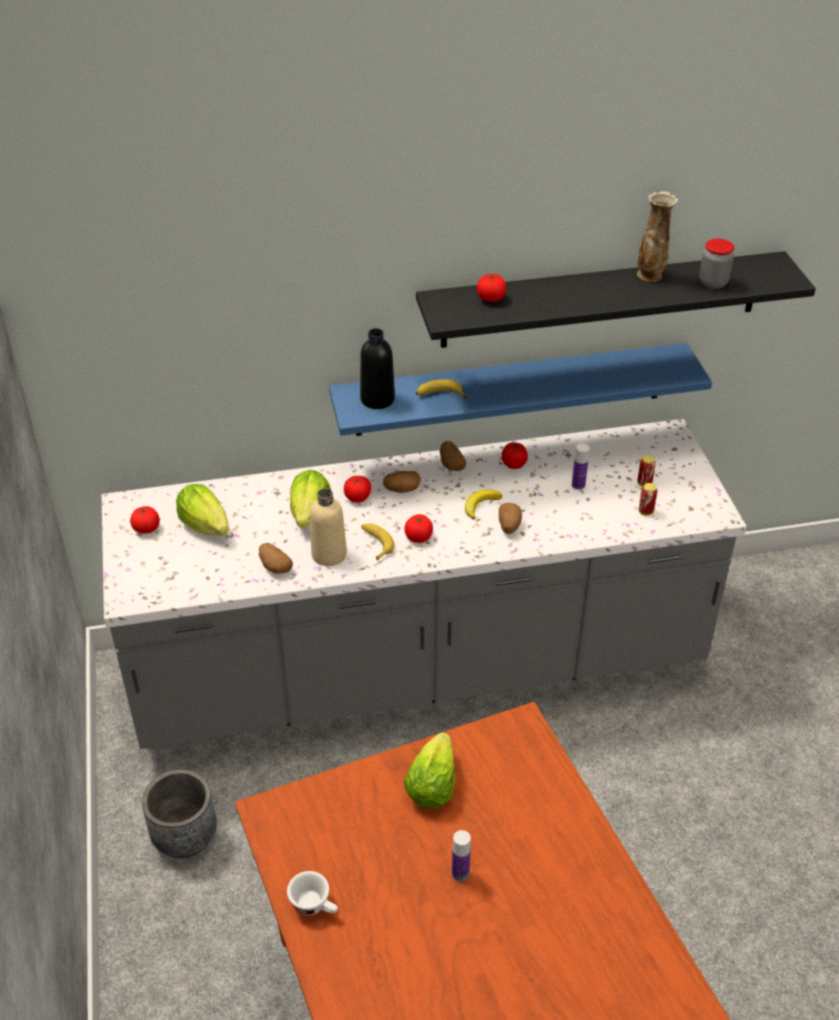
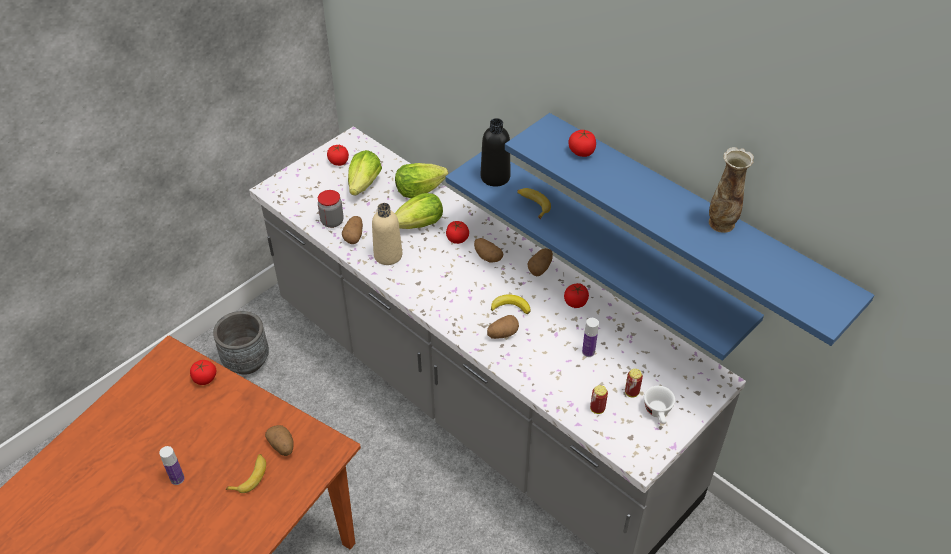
camera: 55 degrees right, 5 degrees up
(315, 906) = (110, 417): white cup -> white cup (658, 413)
(375, 543) = (419, 272): banana -> banana (250, 476)
(419, 537) = (445, 291): tomato -> tomato (205, 378)
(431, 786) = (241, 425): lettuce -> lettuce (419, 190)
(488, 763) = (282, 446): none -> potato
(601, 299) = (691, 220): black shelf -> blue shelf
(713, 283) = (756, 267): jar -> jar (332, 221)

